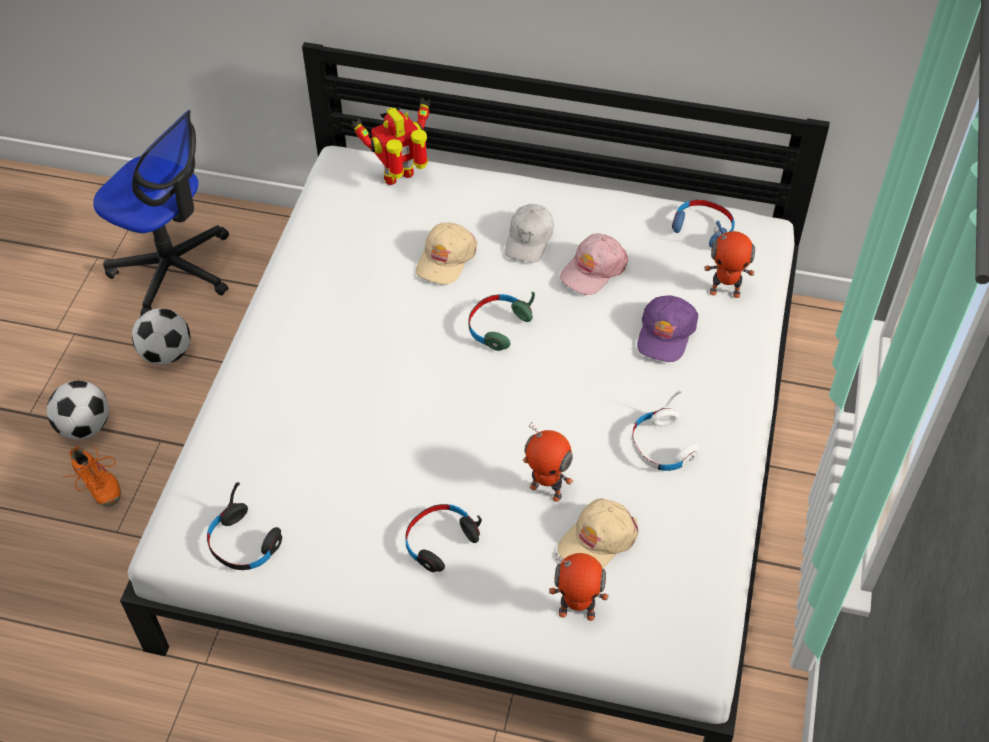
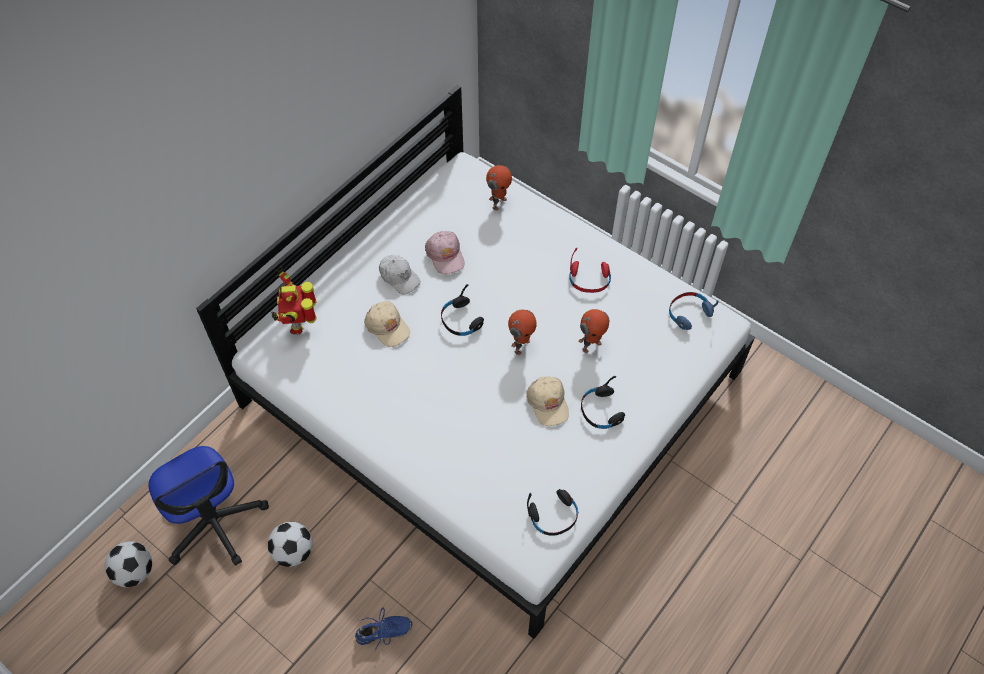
camera: 65 degrees left, 5 degrees up
(85, 427) = (328, 627): football -> football (135, 572)
(97, 483) = (384, 632): orange shoe -> blue shoe
(173, 269) = (215, 523): office chair -> office chair turned 90 degrees clockwise
(498, 326) = (460, 320): green headphones -> black headphones
(577, 611) = (676, 364): toy robot -> toy robot (521, 346)
(597, 540) = (635, 336): beige cap -> beige cap (548, 403)
(661, 446) = (589, 280): white headphones -> red headphones
(665, 333) = (513, 243): purple cap -> none
(703, 228) = (445, 191): blue headphones -> blue headphones (688, 313)

